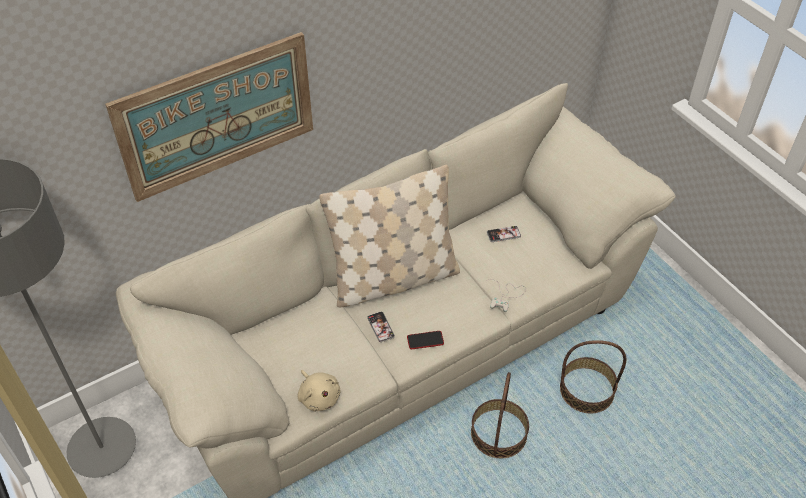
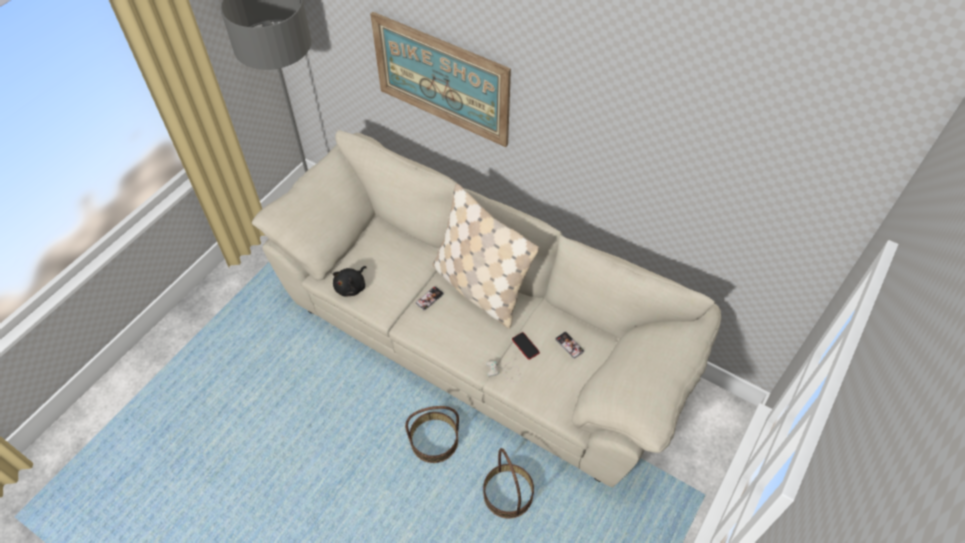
camera: 65 degrees right, 5 degrees up
(319, 396) = (351, 287): beige plush toy -> black plush toy
(425, 340) = (432, 331): phone -> phone (525, 346)

